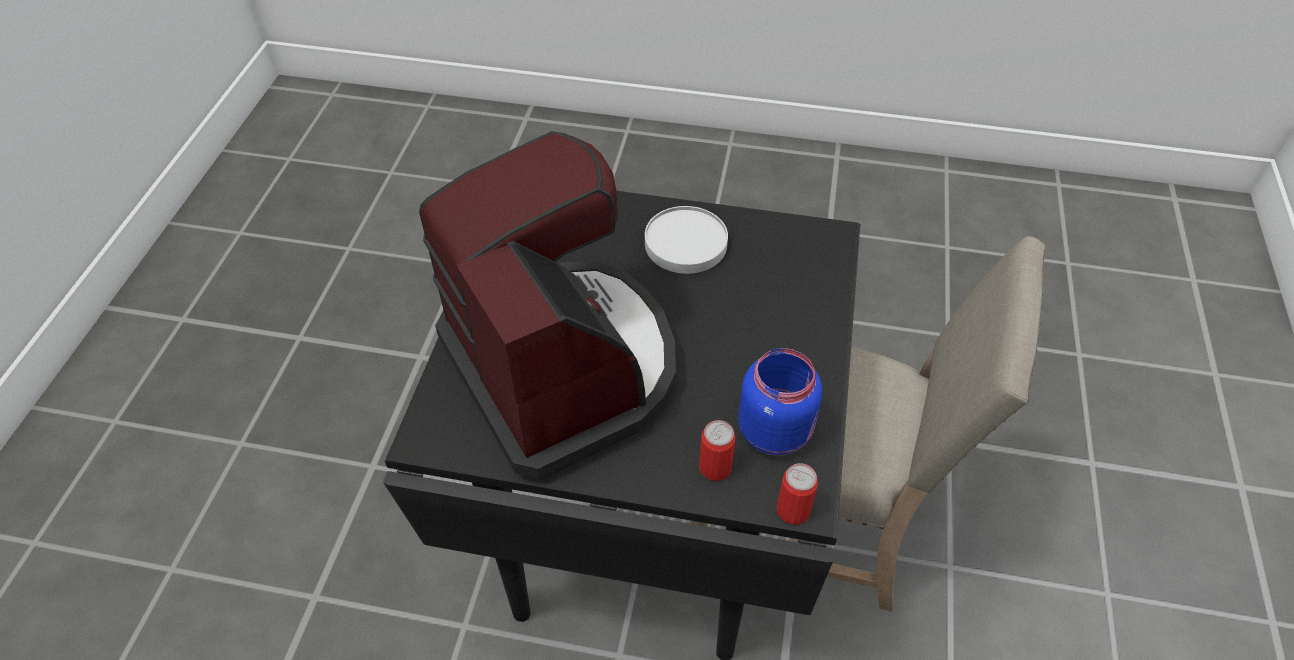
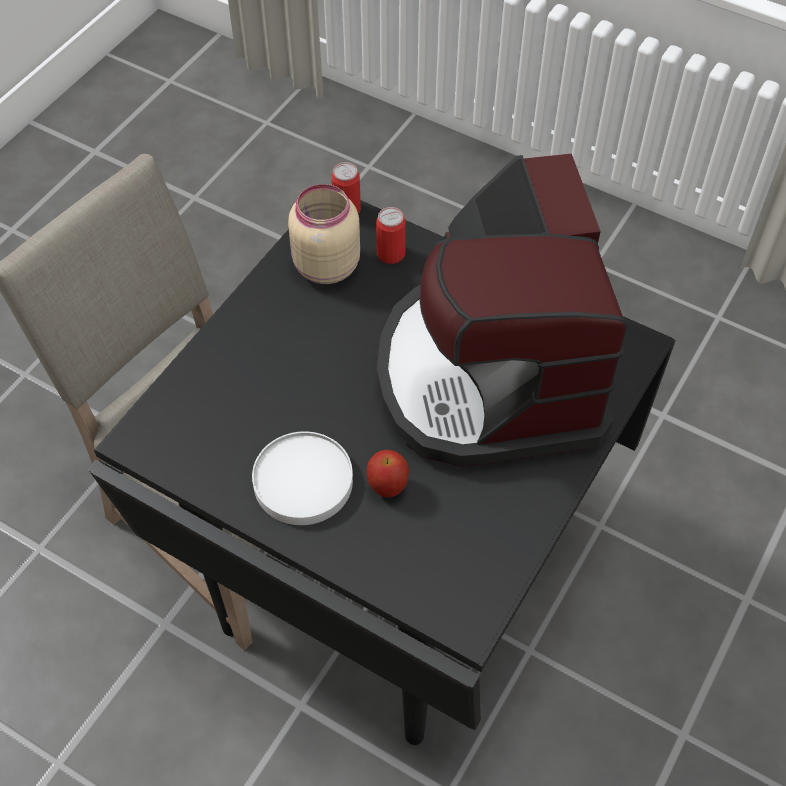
camera: 160 degrees left, 5 degrees up
(617, 257) = (387, 487): none -> apple
(776, 431) = (324, 266): blue jar -> beige jar

